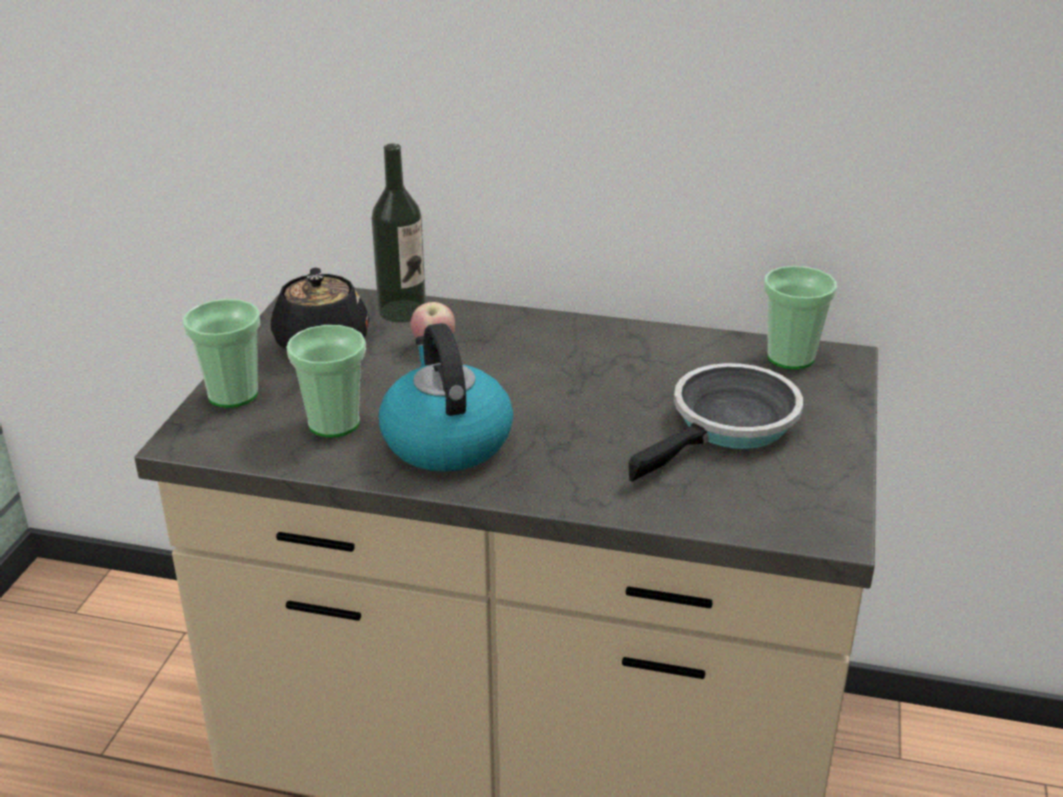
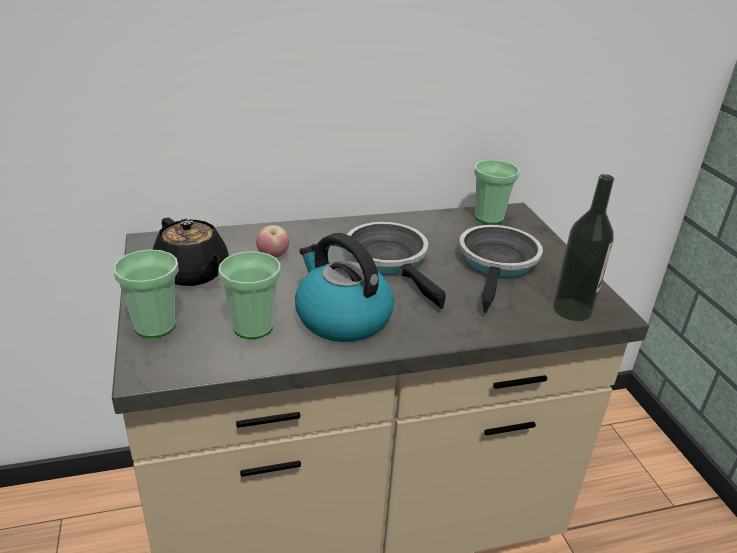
camera: 30 degrees left, 0 degrees up
(402, 311) = (230, 238): bottle -> bottle (572, 309)
(578, 386) = (390, 261): none -> frying pan

